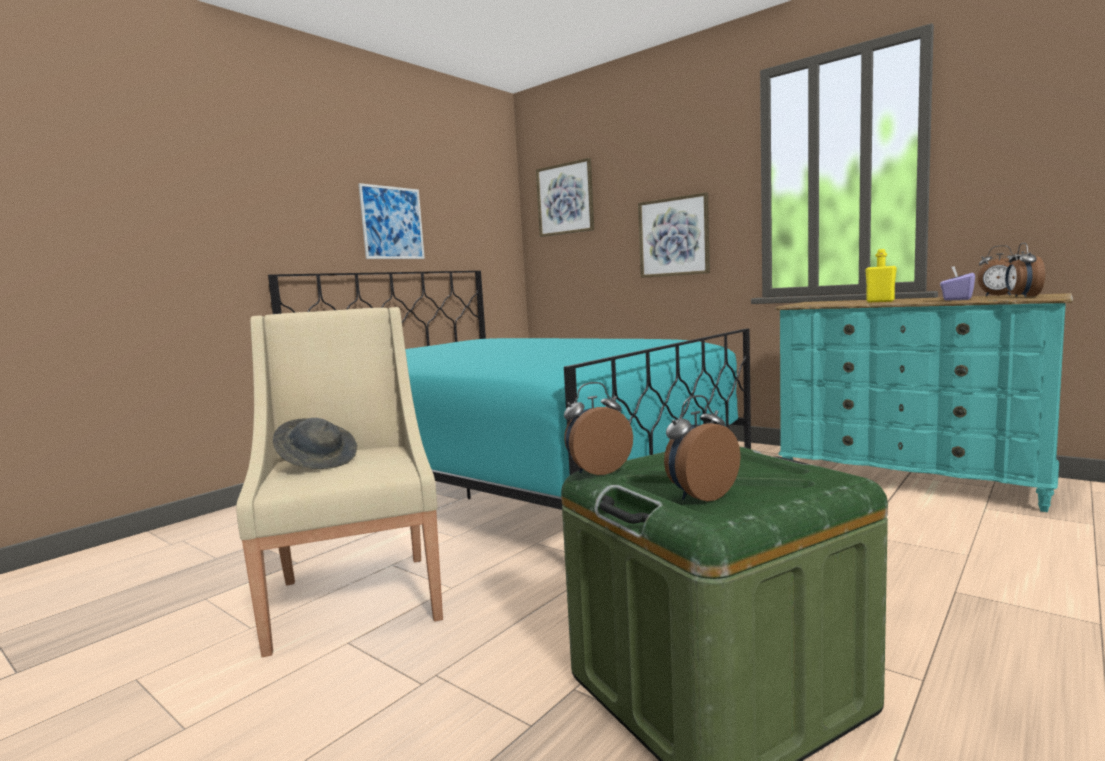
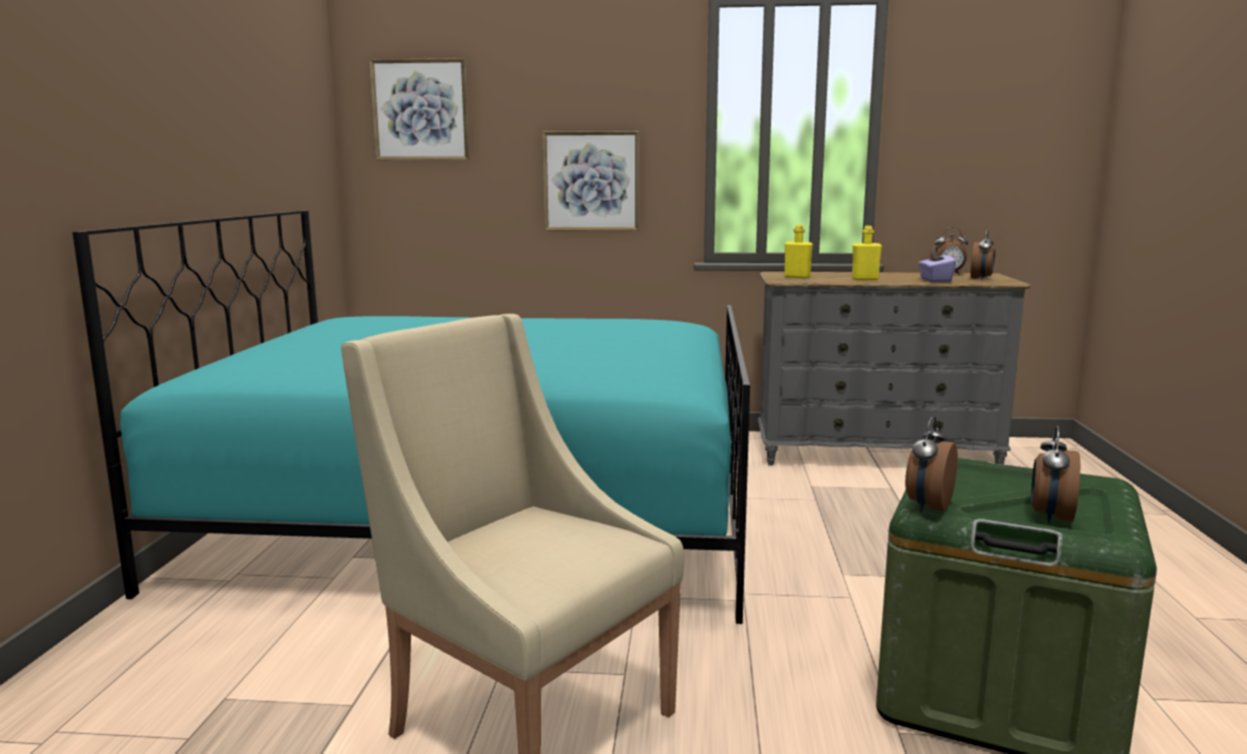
camera: 35 degrees left, 5 degrees up
(318, 462) = (508, 549): grey hat -> none
(392, 223) = (211, 136): picture -> none
(818, 303) = (797, 277): none -> yellow bottle
(909, 480) = (876, 455): turquoise dresser -> grey dresser
(1022, 297) = (981, 279): alarm clock -> alarm clock turned 135 degrees counterclockwise

